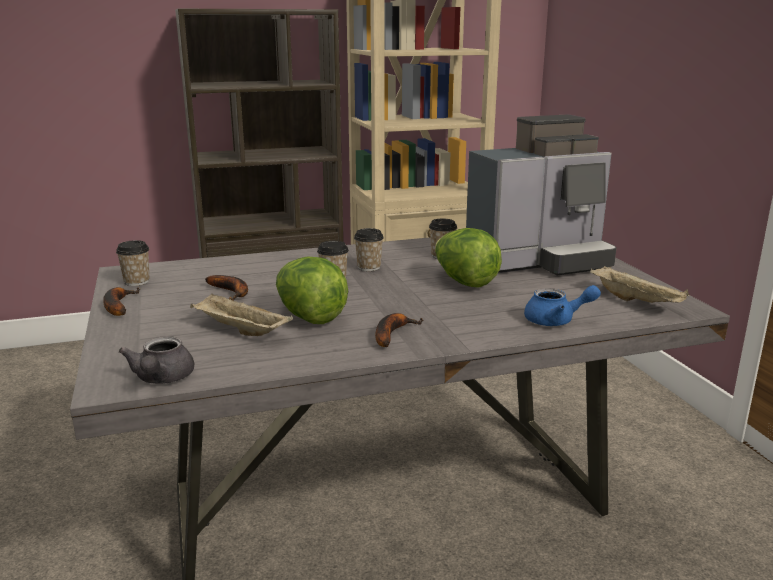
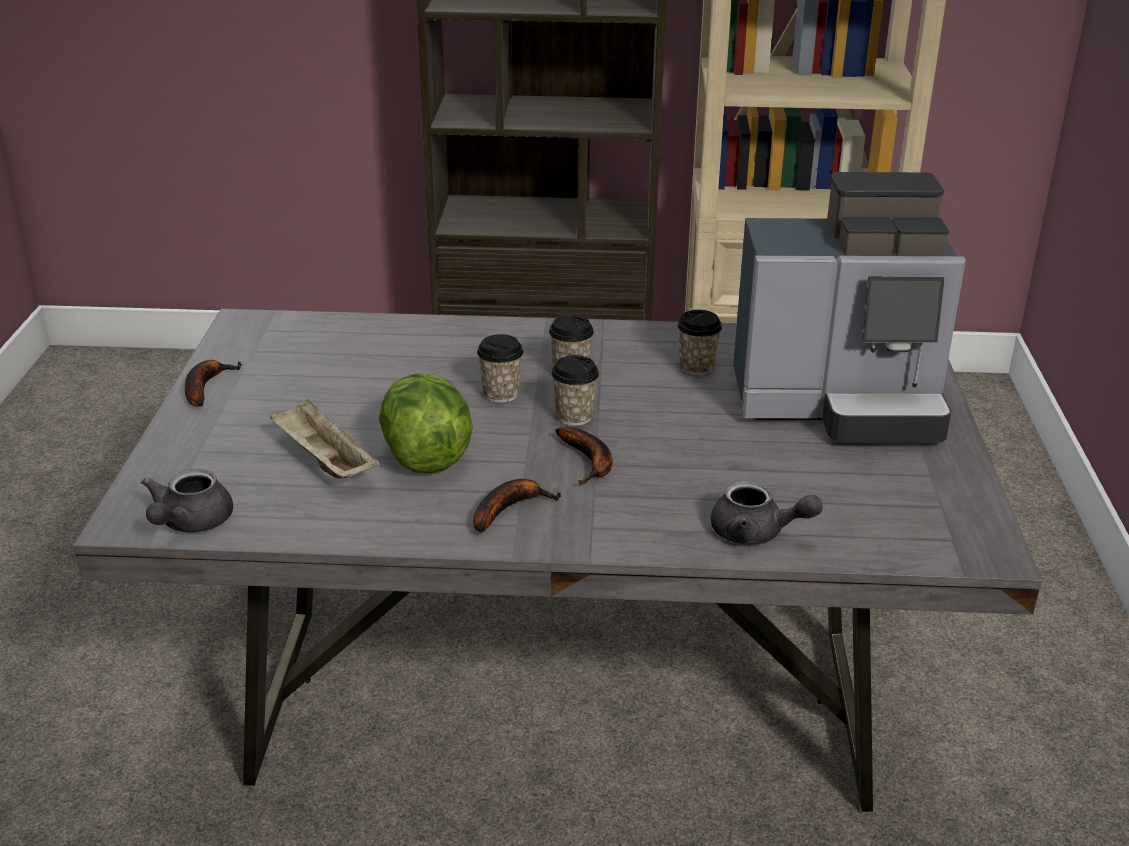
camera: 20 degrees right, 10 degrees up
(136, 282) = (250, 346): cup -> cup (574, 416)
(232, 292) = (356, 389): banana -> banana (589, 462)
(464, 281) = (686, 428): lettuce -> none
(556, 321) = (756, 533): blue teapot -> grey teapot
(637, 301) = (917, 521): beige tray -> none

